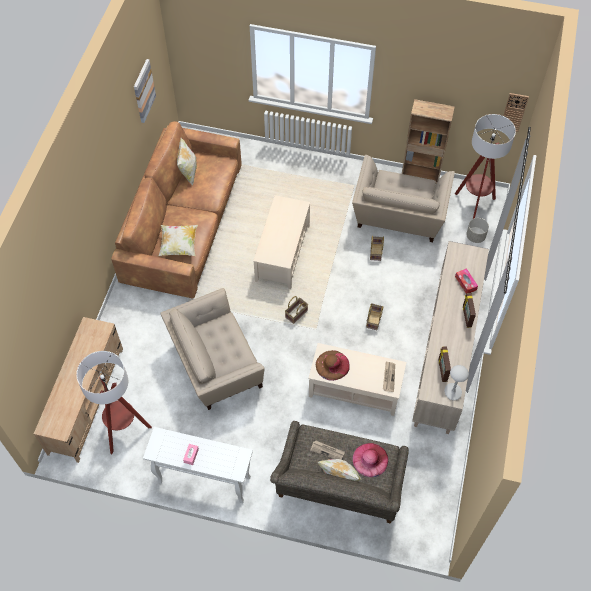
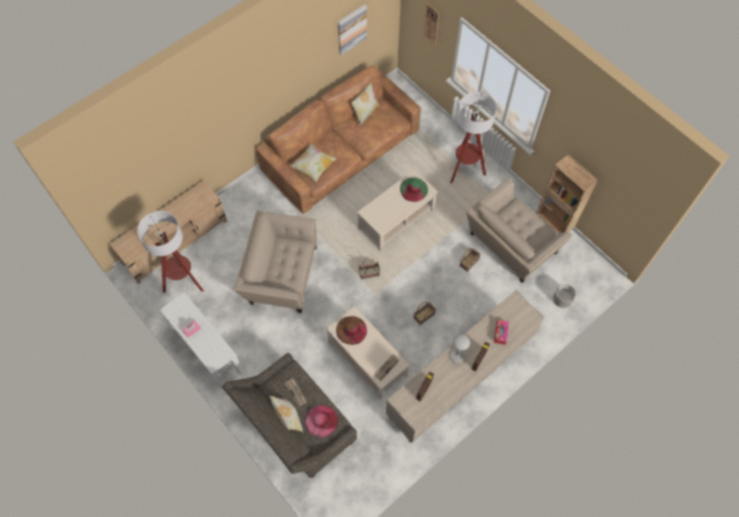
camera: 35 degrees right, 5 degrees up
(288, 212) = (413, 189): none -> green hat
(453, 392) = (418, 413): grey table lamp -> grey table lamp (457, 355)
(474, 205) = (582, 273): floor lamp -> floor lamp (465, 170)
(514, 112) = (645, 214): wall clock -> wall clock (431, 24)

